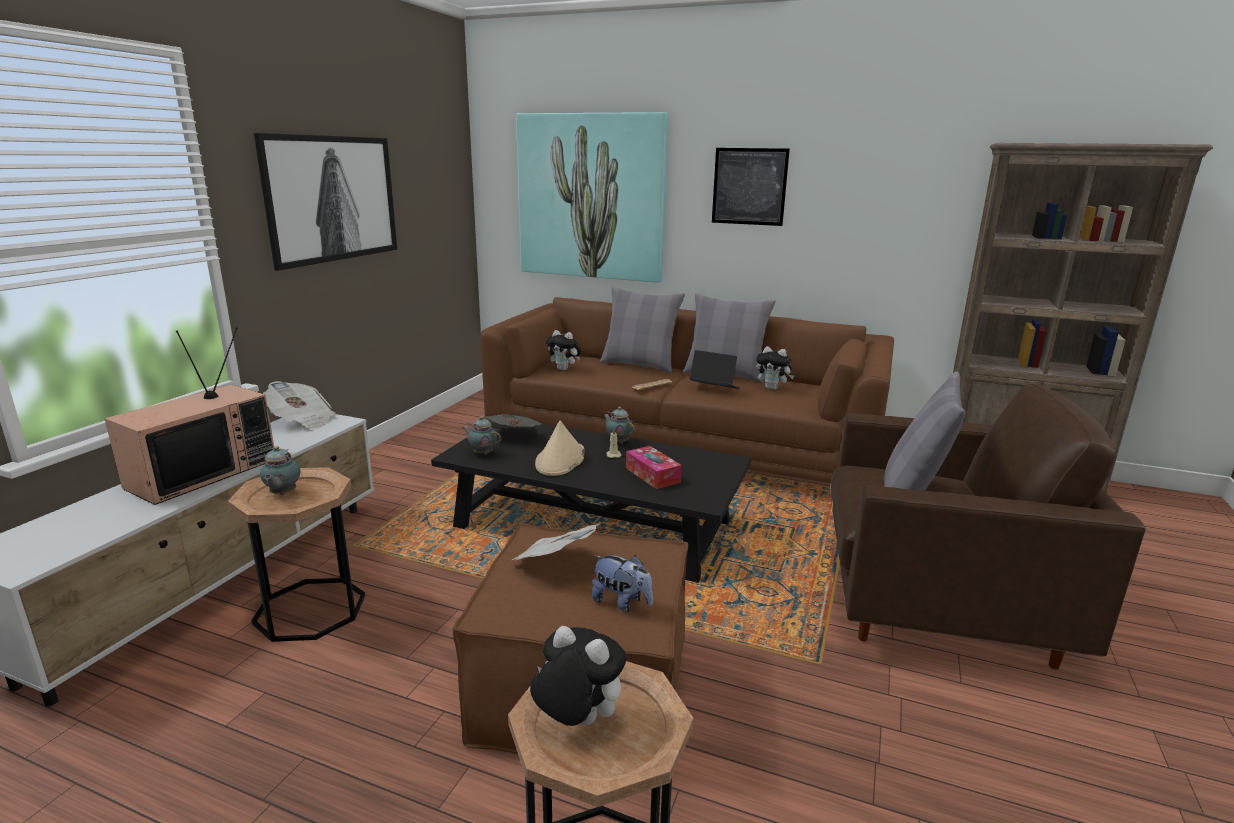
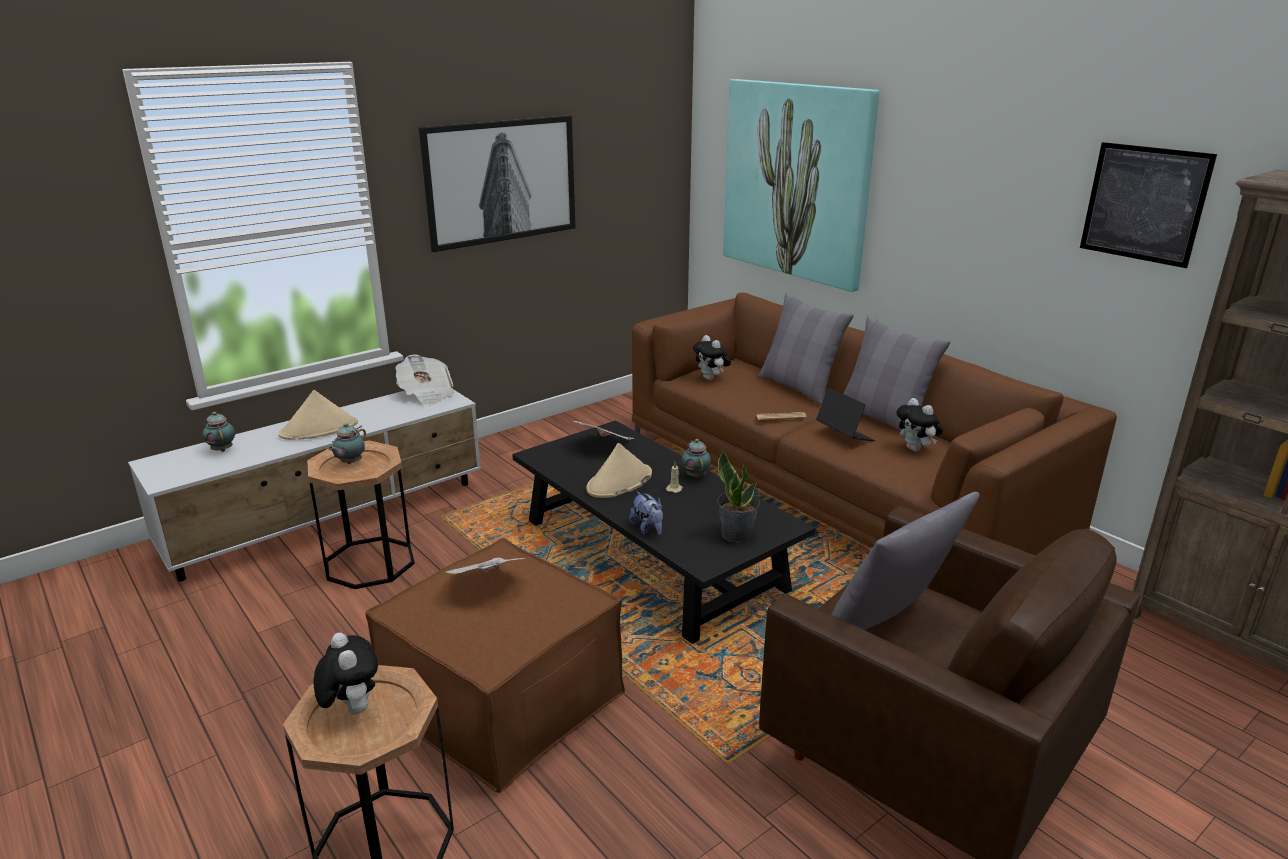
camera: 30 degrees right, 5 degrees up
(203, 472) = (319, 429): television -> beige hat
(482, 453) = (559, 457): teapot -> teapot (222, 449)
(622, 602) = (500, 634): plush toy -> plush toy (648, 529)
(652, 475) = (687, 521): tissue box -> none
(702, 475) = (736, 534): none -> potted plant
(749, 186) = (962, 189): picture -> picture (1144, 203)

